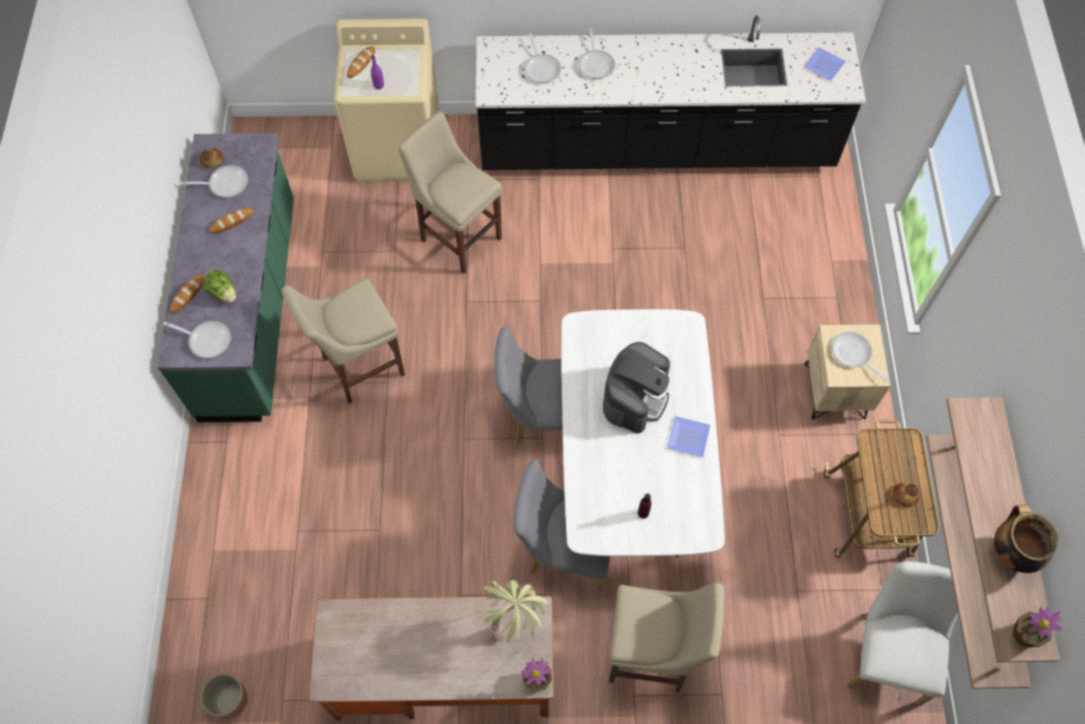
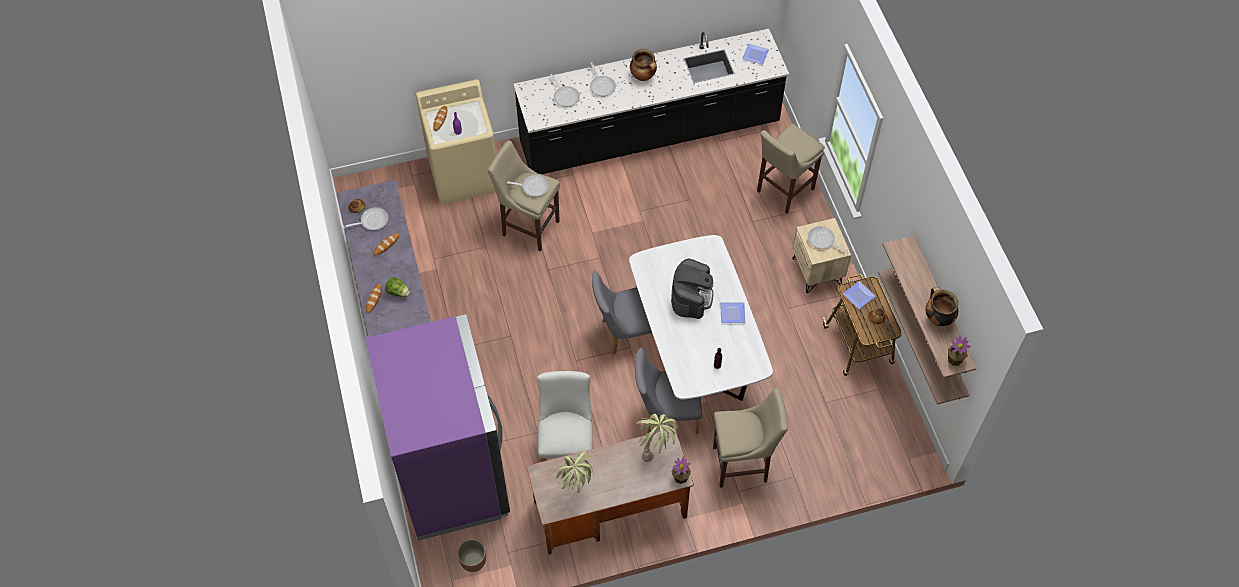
camera: 15 degrees left, 5 degrees down
(207, 340) = (398, 324): frying pan -> frying pan (532, 187)
(246, 560) = (452, 473): none -> purple fridge
(359, 368) = (487, 331): beige stool -> beige stool (783, 191)
(376, 655) = (575, 488): none -> potted plant
(657, 63) = (643, 76): none -> cooking pot
(888, 455) = (860, 296): none -> plate
(889, 651) = (893, 424): white chair -> white chair (566, 444)

